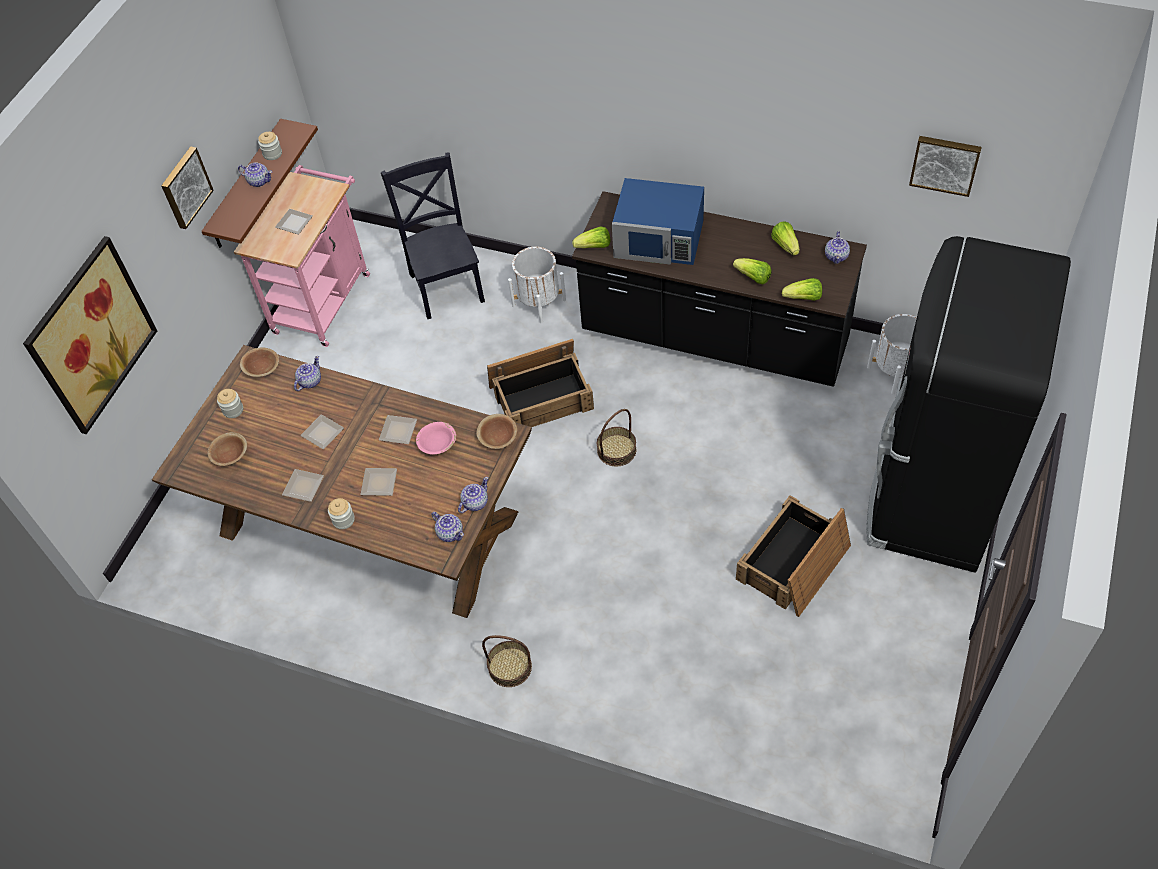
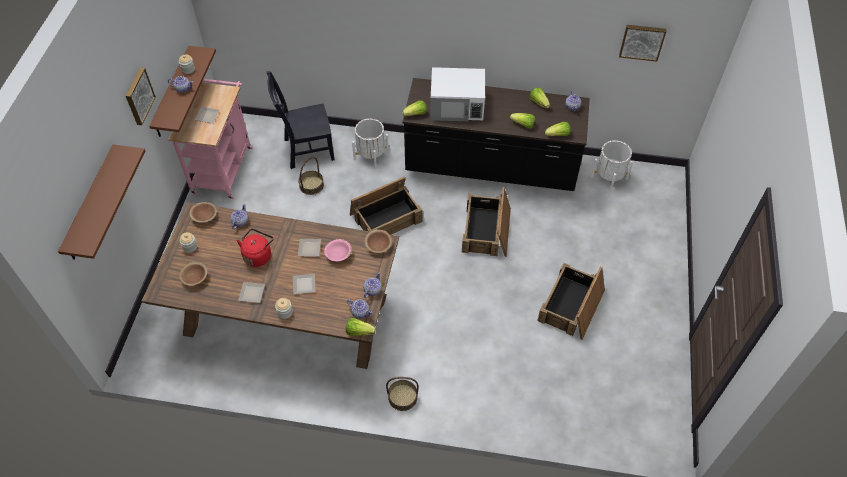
camera: 15 degrees left, 0 degrees up
(91, 335) = (91, 204): picture -> brown shelf
(324, 433) = (258, 255): plate -> red kettle
(442, 561) = (359, 331): none -> lettuce
(446, 285) = (306, 150): black chair -> black chair turned 75 degrees counterclockwise
(616, 450) = (443, 247): basket -> basket (311, 185)
(659, 238) = (457, 105): blue microwave -> white microwave
(688, 433) = (487, 231): none -> crate
(931, 494) = (647, 252): black fridge -> none

